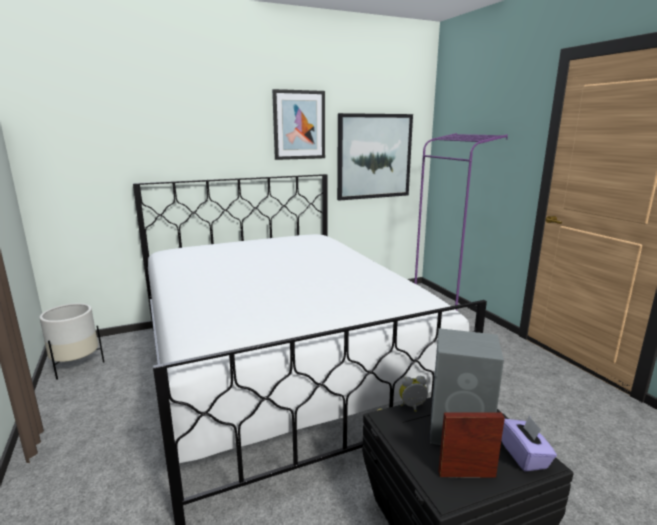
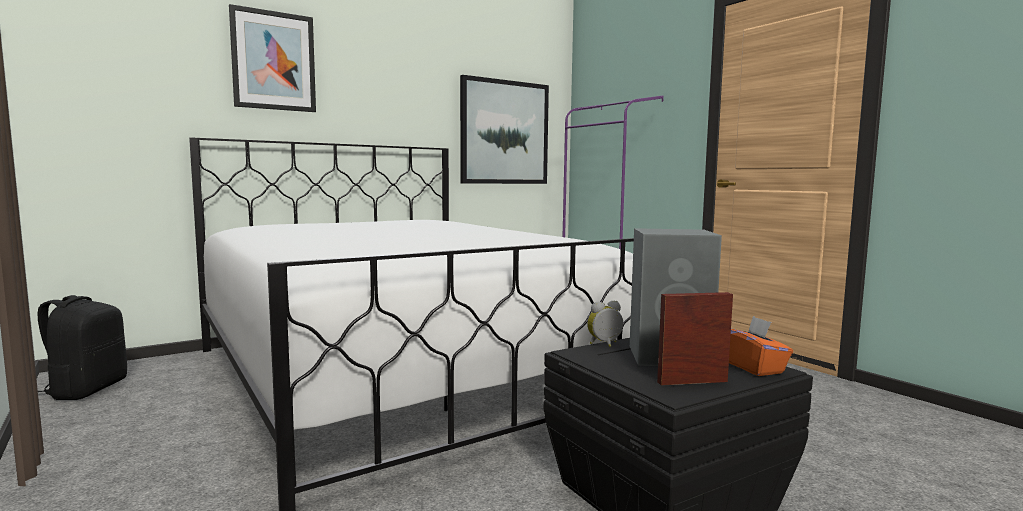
camera: 10 degrees left, 10 degrees down
(76, 366) = (86, 390): white planter -> black backpack
(299, 125) = (413, 84): picture -> picture (273, 61)
(524, 455) = (753, 367): purple tissue box -> orange tissue box

